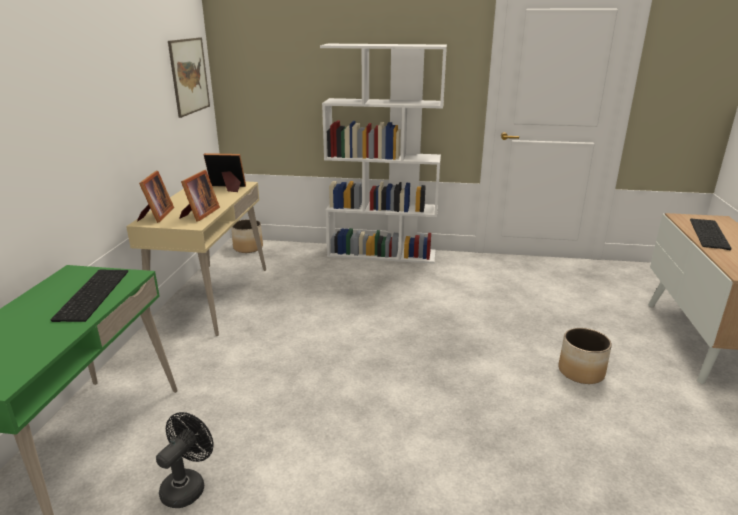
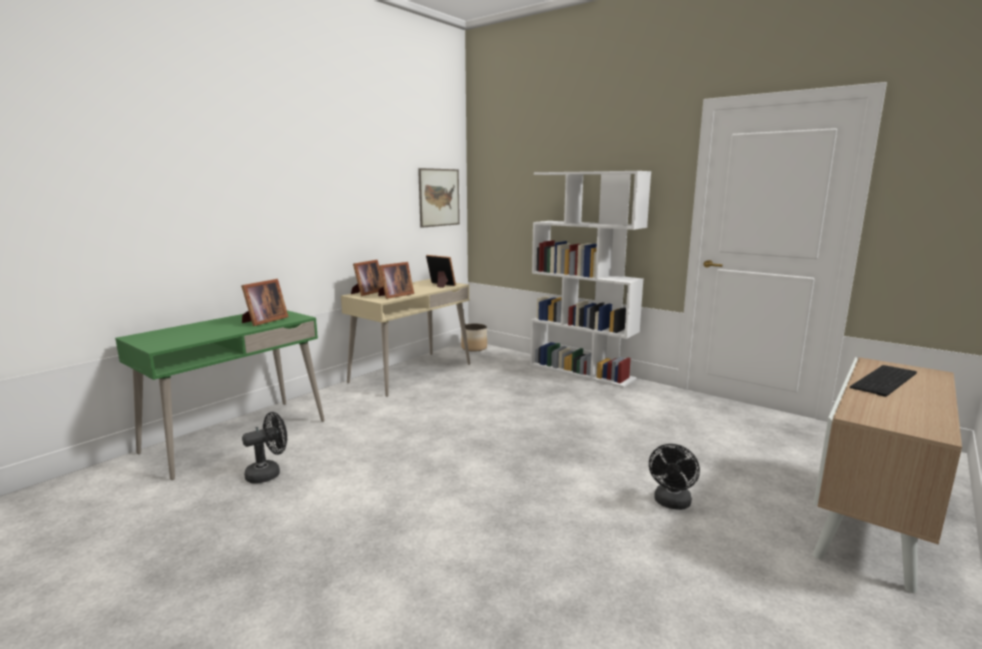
camera: 30 degrees right, 10 degrees down
(91, 294) = (263, 321): keyboard -> picture frame
(581, 371) = (671, 503): planter -> black fan

